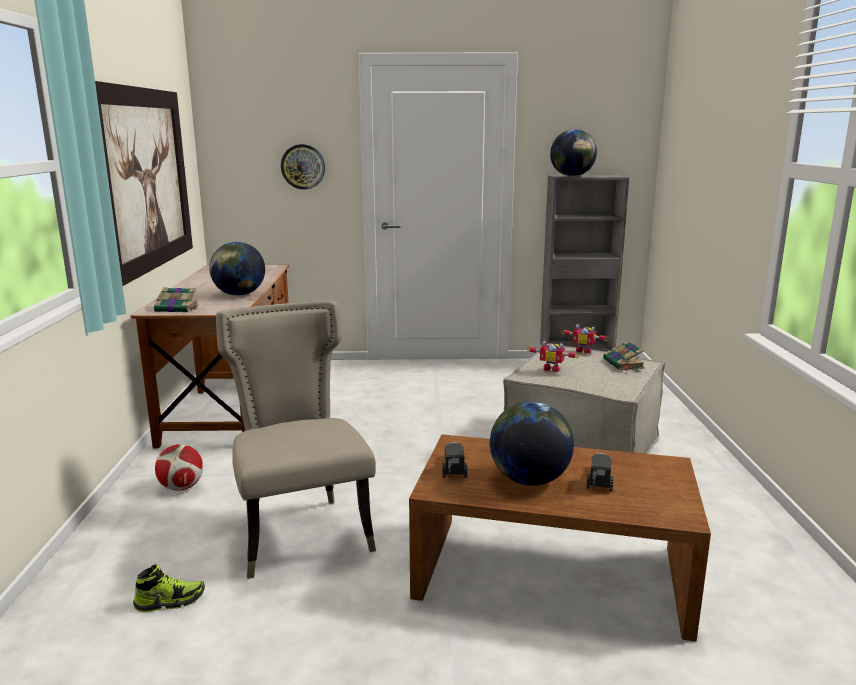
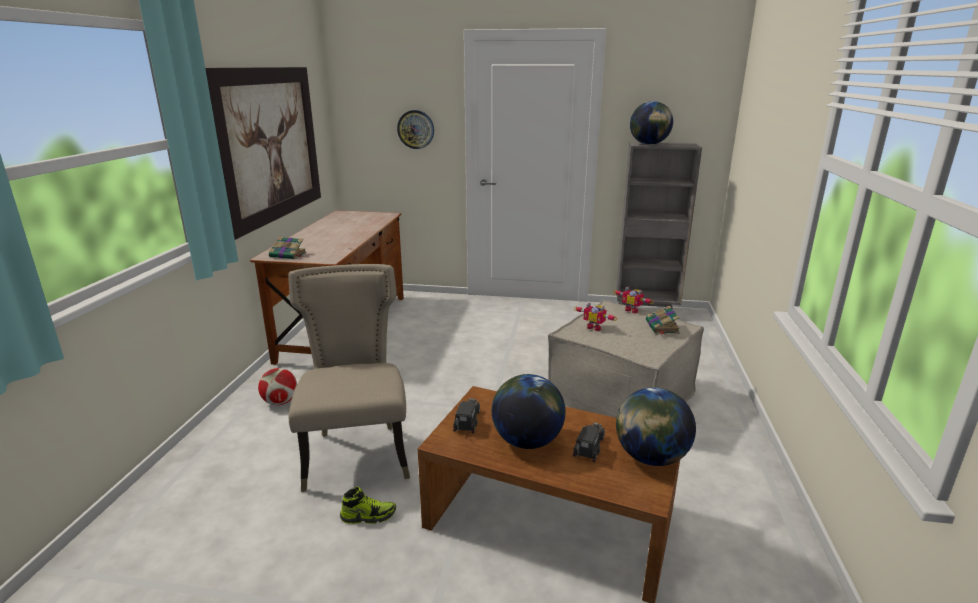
camera: 10 degrees right, 5 degrees up
(170, 601) = (237, 504): shoe -> shoe (368, 516)
(239, 295) = (344, 243): globe -> globe (650, 457)

